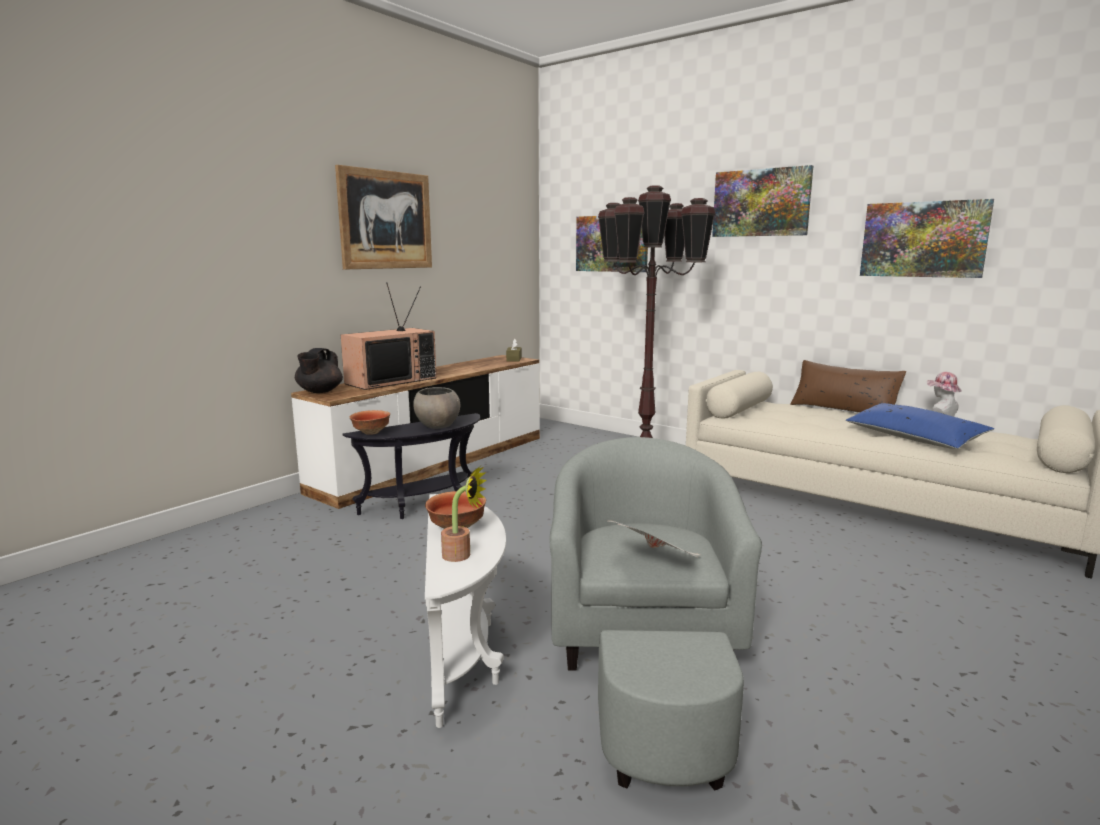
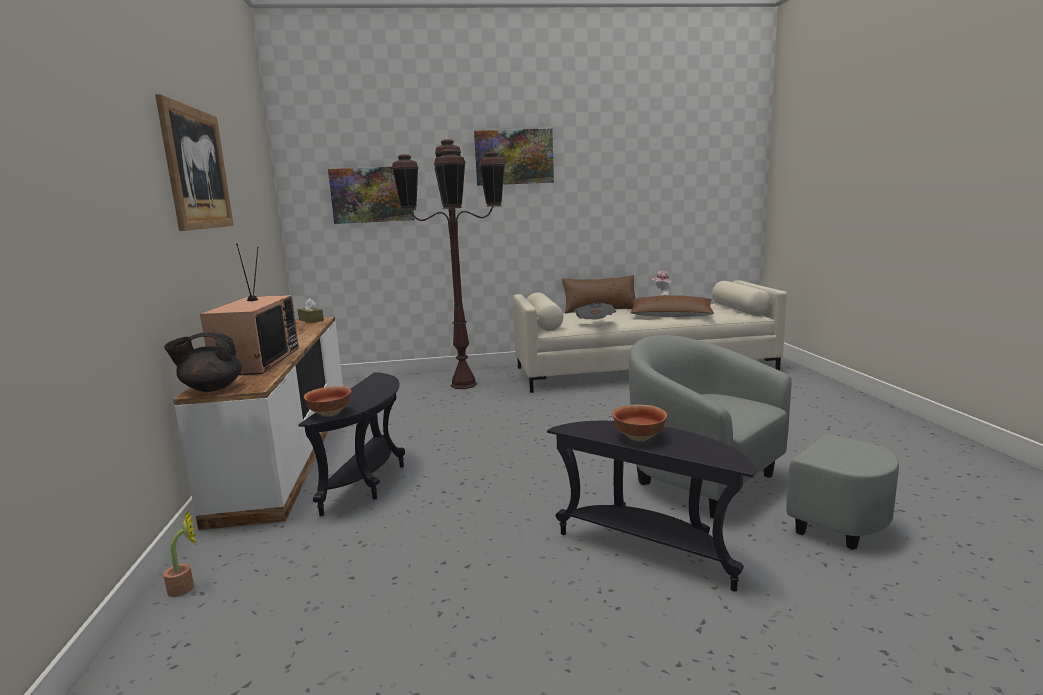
camera: 45 degrees left, 0 degrees up
(319, 391) = (211, 388): black teapot -> black teapot turned 105 degrees clockwise
(437, 425) = (375, 390): grey bowl -> none
(462, 556) = (696, 448): potted plant -> potted plant (186, 587)
(463, 654) = (650, 548): white side table -> black side table
(656, 563) = (744, 414): newspaper -> newspaper (595, 323)
(913, 438) = (671, 316): blue pillow -> brown pillow
(923, 239) = (630, 183): picture -> none

